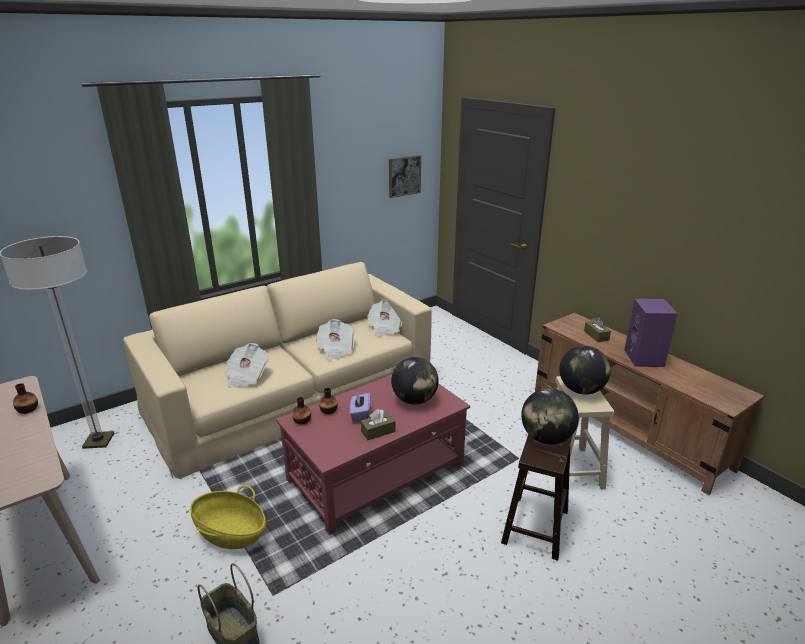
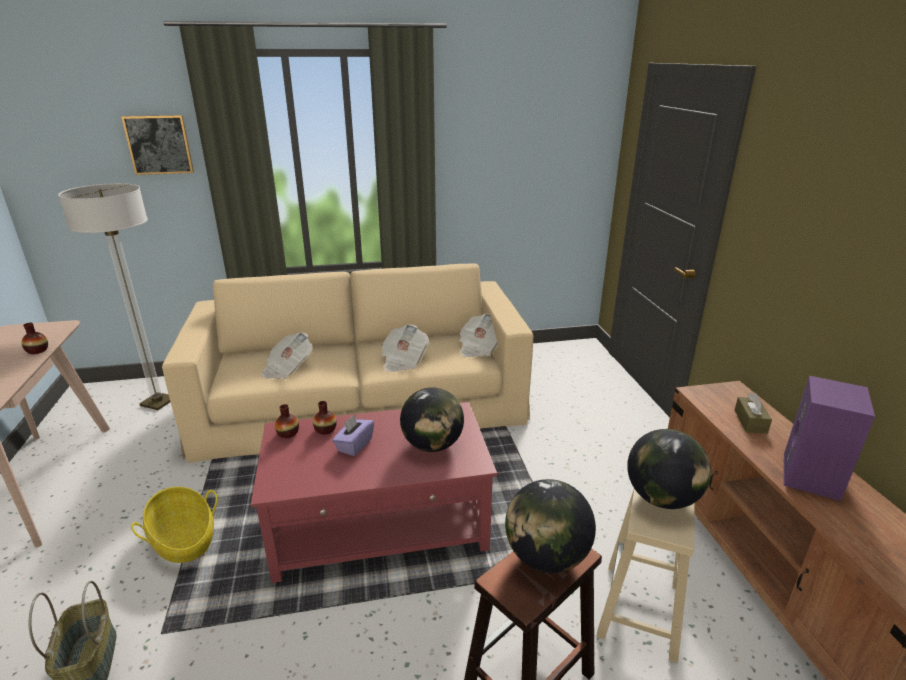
camera: 25 degrees right, 0 degrees up
(378, 431) = (355, 473): brown tissue box -> none
(404, 176) = (562, 166): picture -> picture (159, 145)

